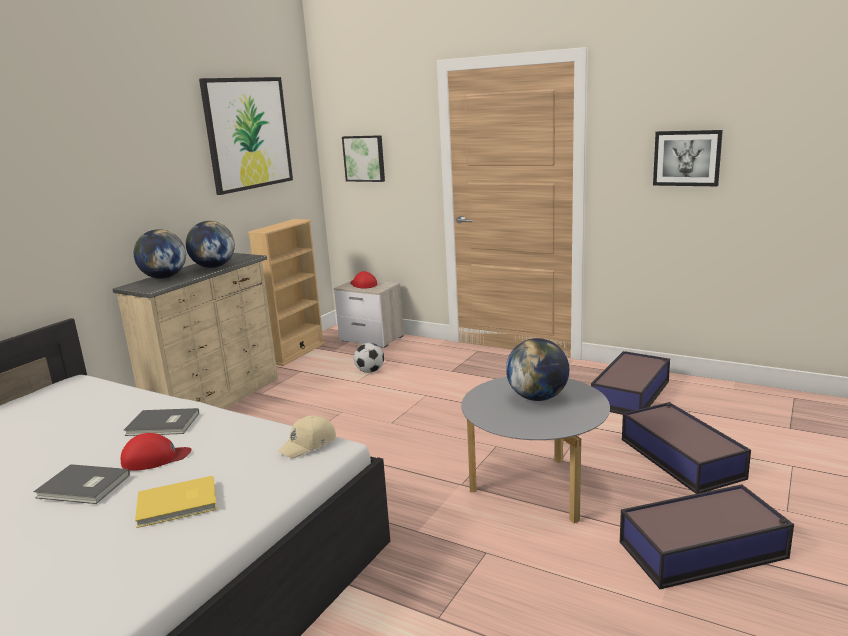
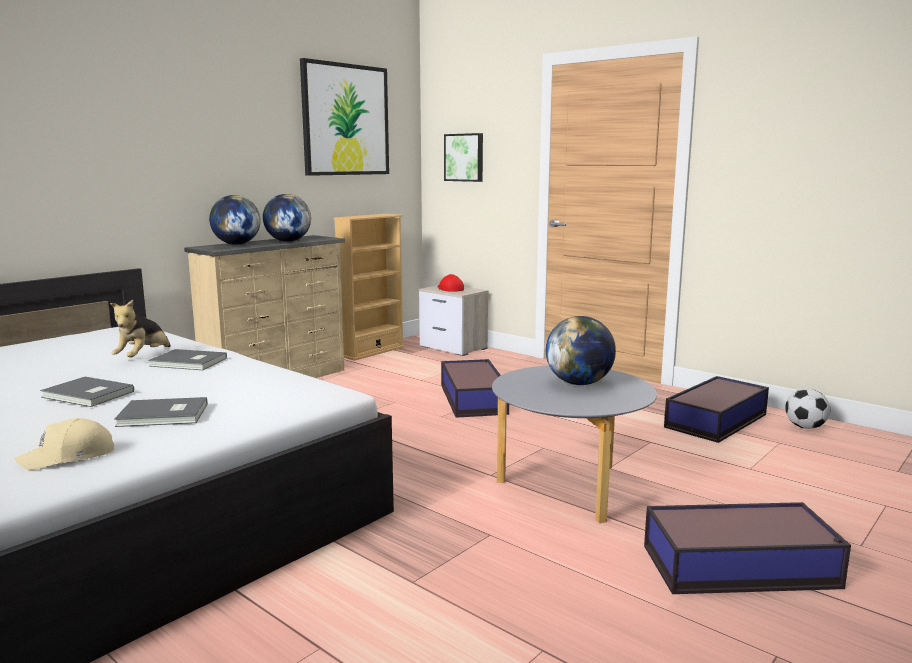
camera: 10 degrees right, 5 degrees down
(112, 423) = (143, 357): none -> plush toy
(155, 458) = (165, 383): red cap -> none
(178, 504) = (164, 415): yellow book -> grey book
(308, 444) = (315, 388): beige cap -> beige cap (69, 457)
(370, 371) = (439, 373): football -> football (805, 427)
(680, 457) = (750, 481): storage box -> storage box (473, 398)
(687, 158) = (802, 158): picture -> none

